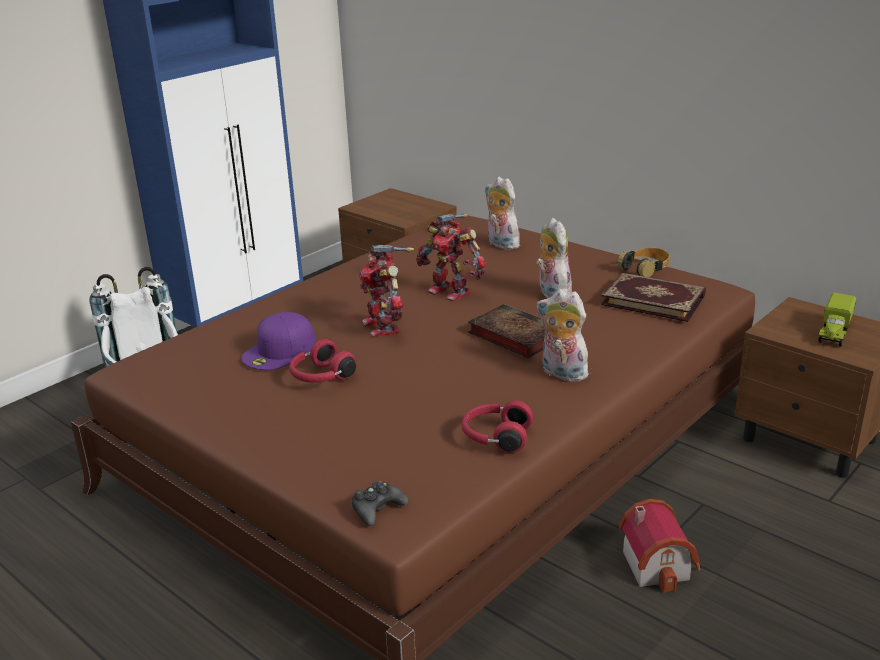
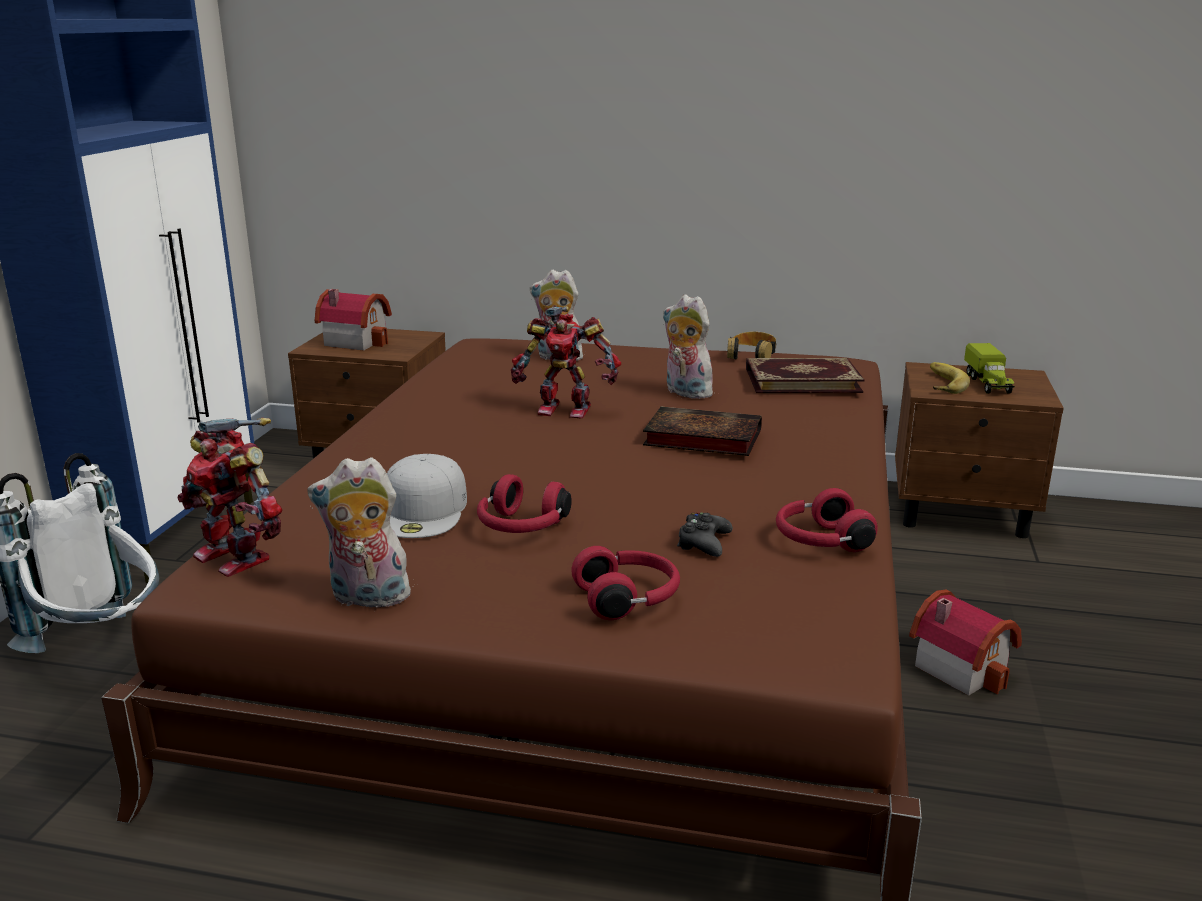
camera: 30 degrees left, 5 degrees down
(279, 351) = (423, 511): purple cap -> white cap
(326, 444) = (628, 599): none -> red headphones
(377, 509) = (795, 652): black game controller -> black game controller (704, 543)
(384, 326) = (532, 457): toy robot -> toy robot (237, 556)
(390, 204) = (356, 340): none -> toy house
(561, 374) = (799, 465): plush toy -> plush toy (367, 598)
(789, 324) = (940, 383): none -> banana

